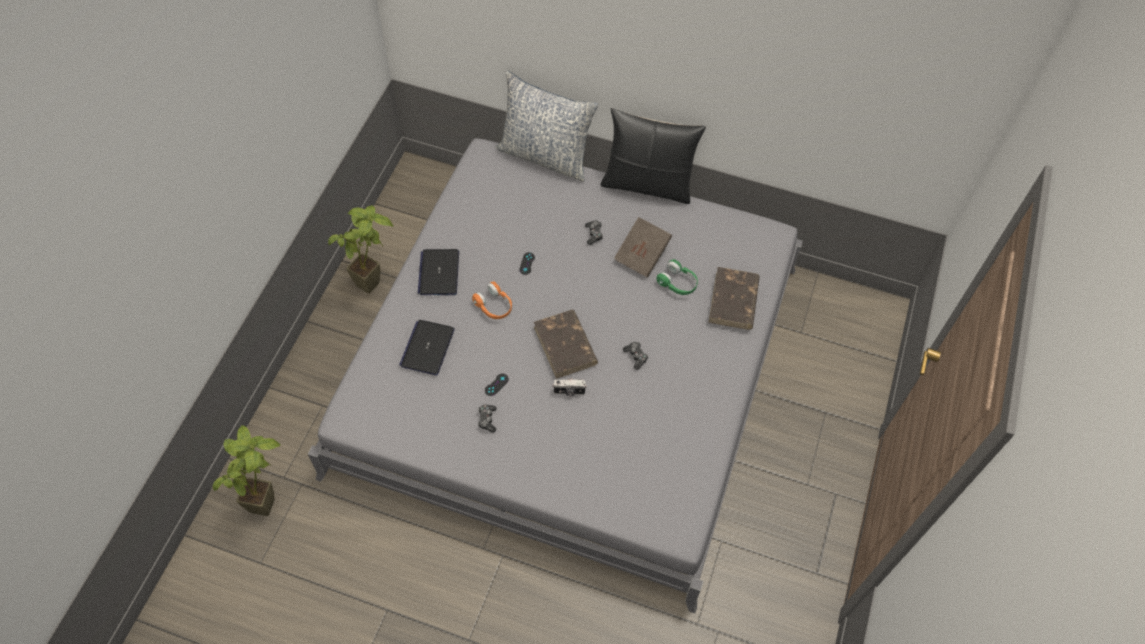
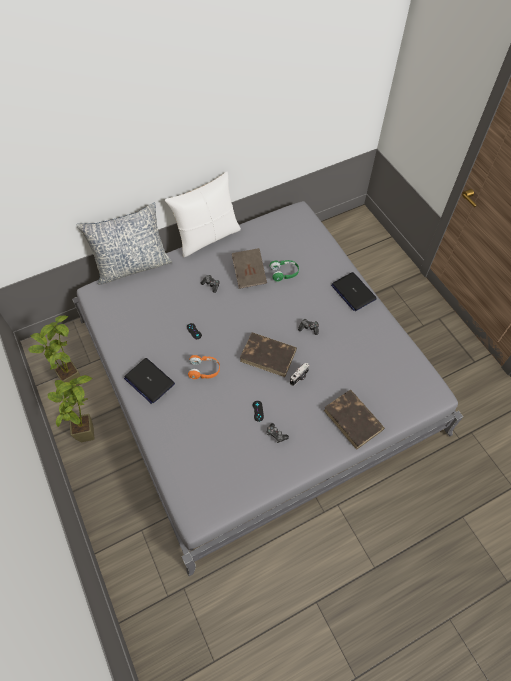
camera: 45 degrees left, 0 degrees up
(269, 497) = (173, 617): potted plant -> potted plant (72, 376)
(427, 348) = (194, 428): laptop -> laptop (353, 292)
(647, 185) = (207, 237): black pillow -> white pillow
(733, 301) = (321, 259): brown book -> brown book (353, 420)

